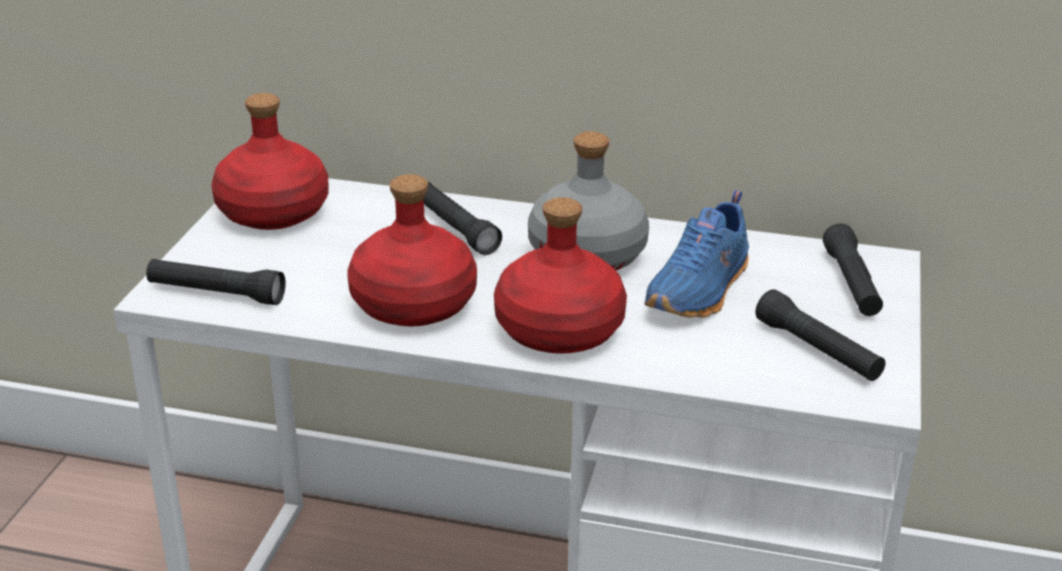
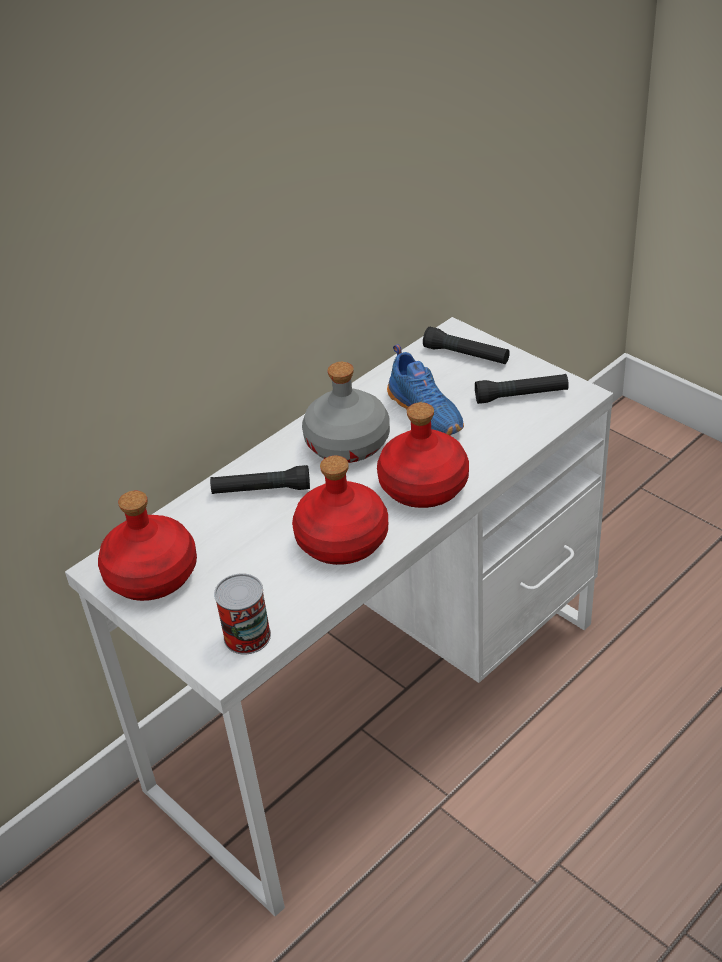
camera: 55 degrees left, 10 degrees up
(216, 293) = (247, 636): black flashlight -> can

